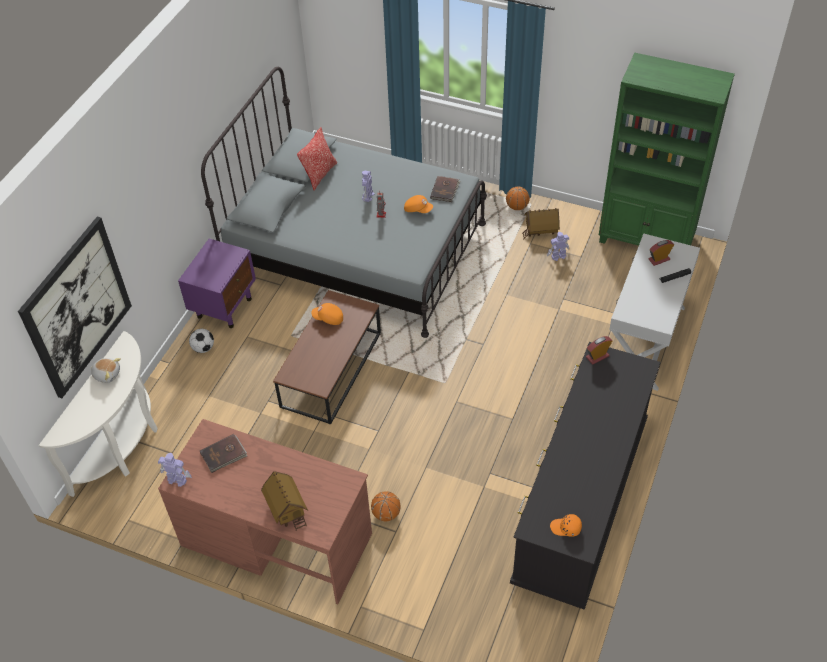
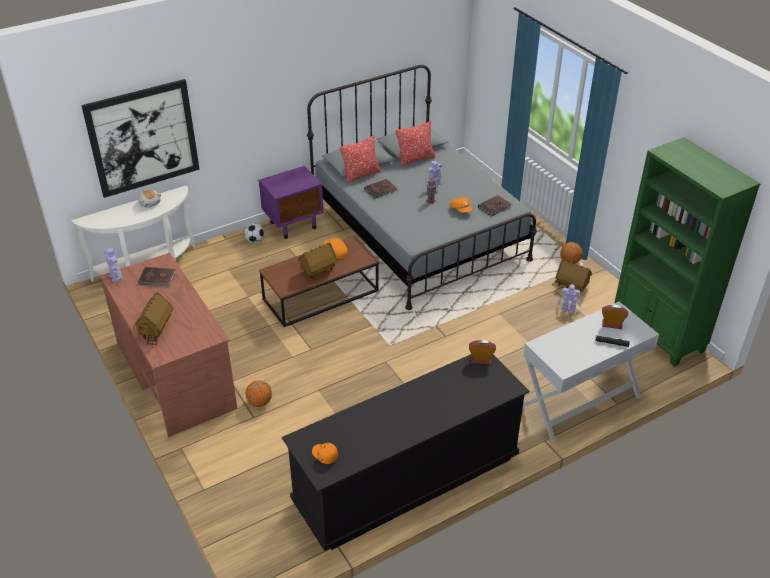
camera: 35 degrees right, 10 degrees down
(285, 220) = (361, 175): none -> pillow
(322, 227) = (381, 190): none -> brown book
(333, 348) = (318, 271): none -> toy house

